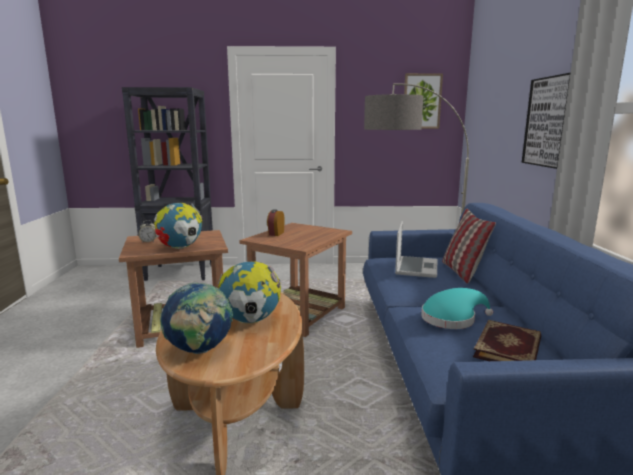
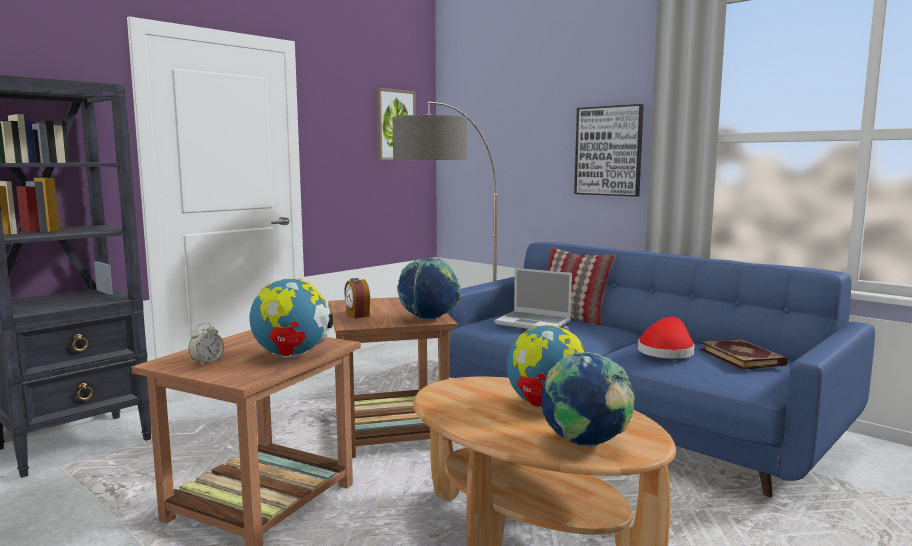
camera: 45 degrees left, 5 degrees down
(298, 245) = (428, 319): none -> globe
(415, 267) = (534, 323): laptop -> laptop turned 150 degrees clockwise
(451, 319) = (666, 351): turquoise hat -> red hat

